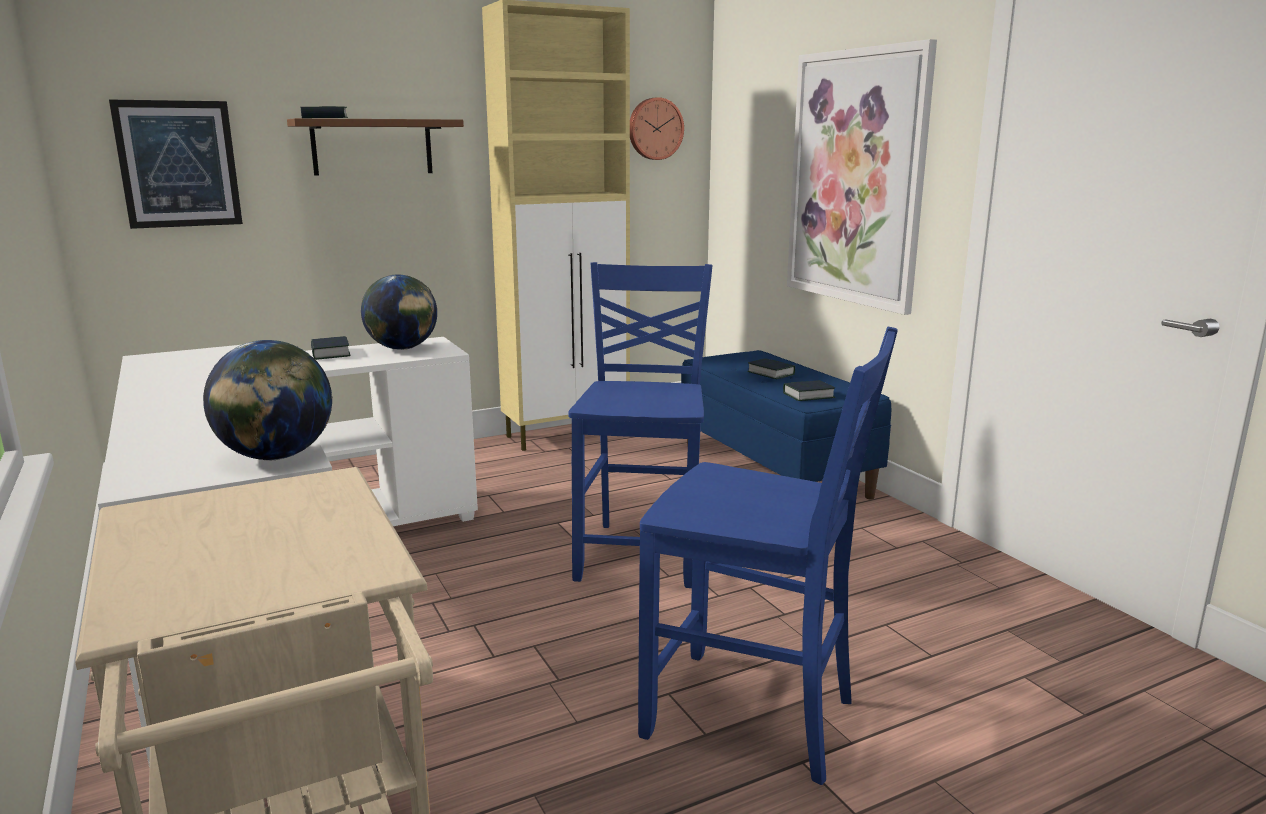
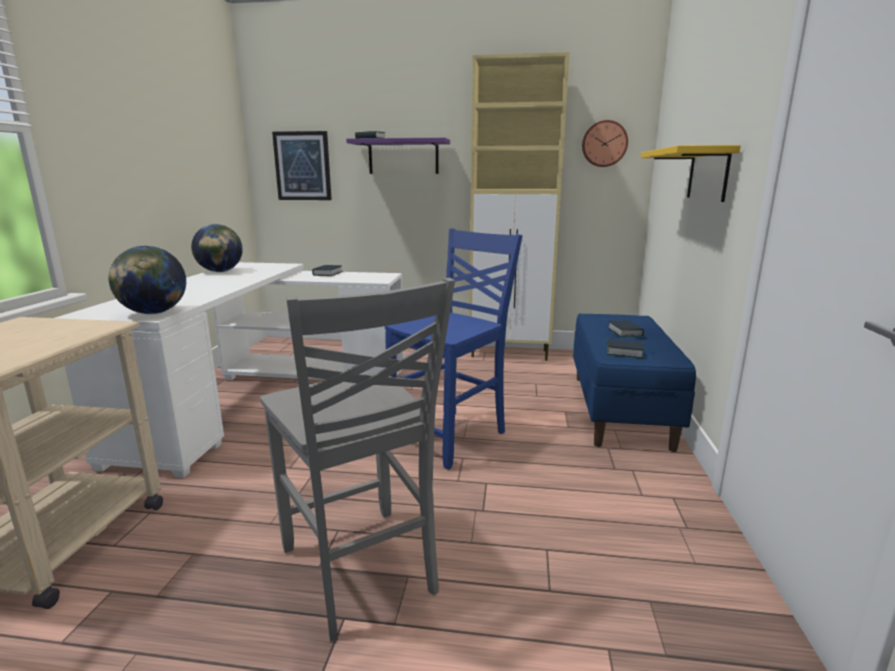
camera: 35 degrees right, 0 degrees up
(372, 147) = (403, 157): brown shelf -> purple shelf
(402, 349) = (364, 276): globe -> globe (220, 271)
(754, 718) = (360, 571): blue chair -> grey chair
(856, 178) = (708, 174): picture -> yellow shelf

